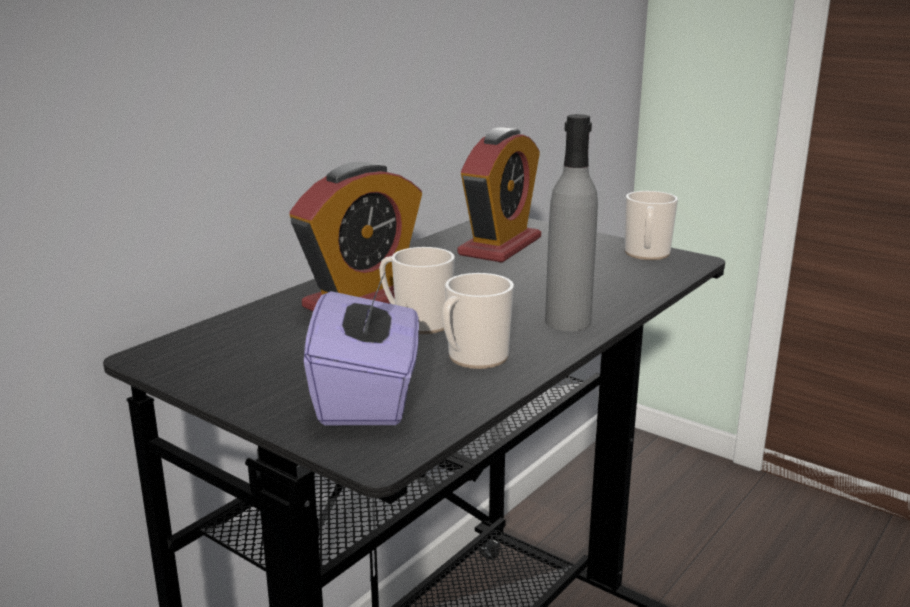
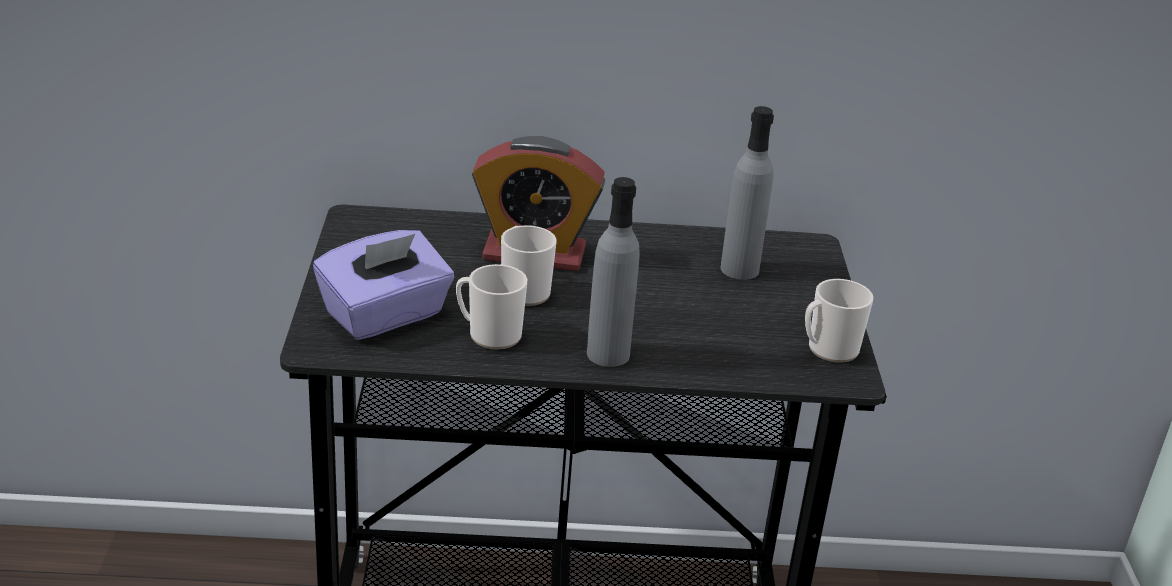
camera: 50 degrees right, 10 degrees up
(500, 246) = (739, 269): alarm clock -> grey bottle

